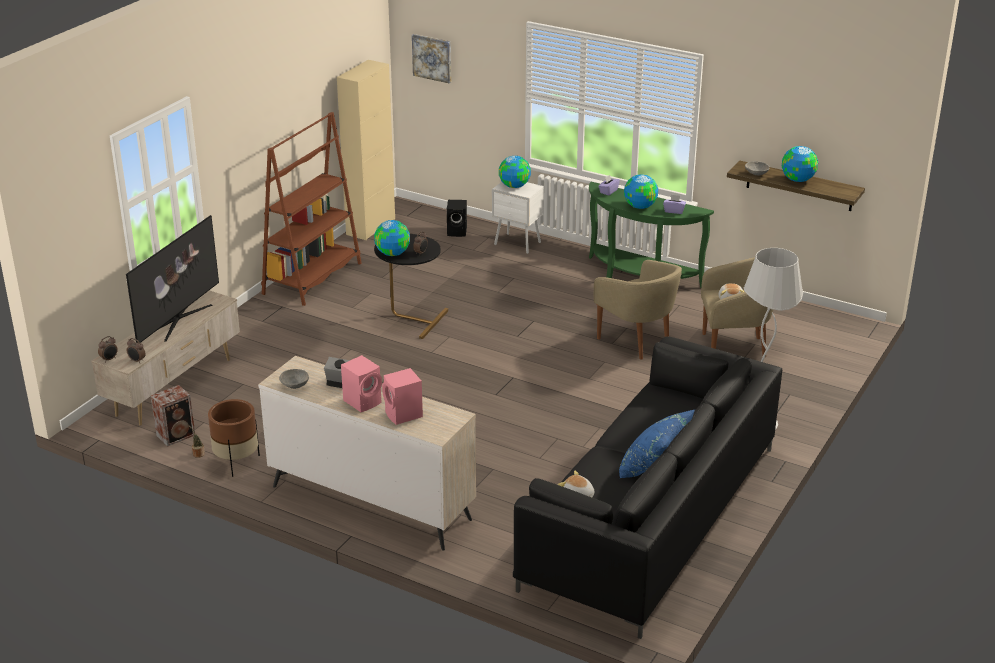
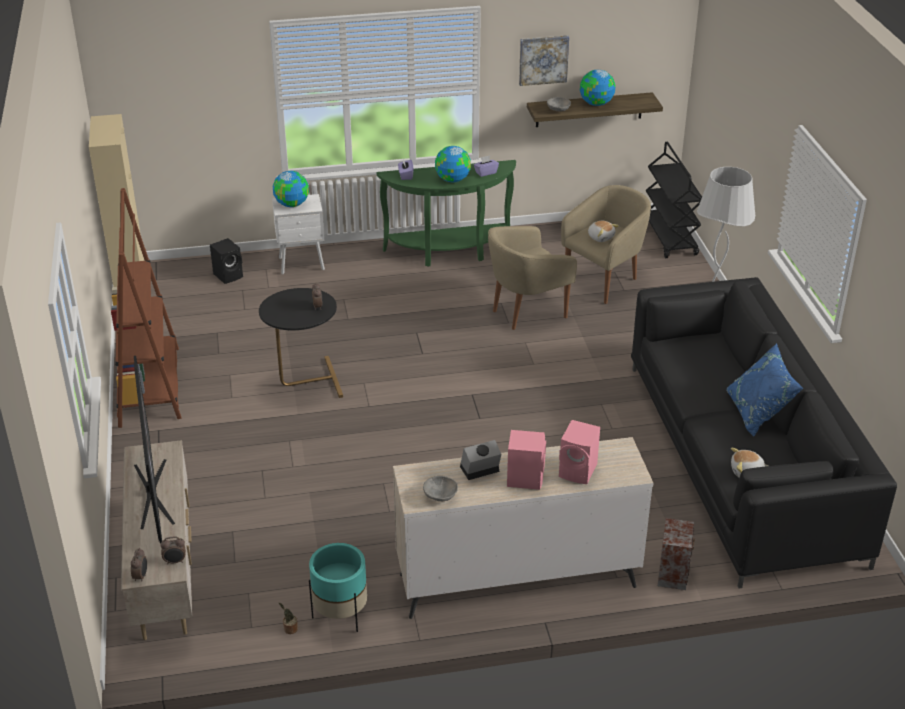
camera: 40 degrees left, 5 degrees up
(177, 435) = (240, 622): speaker -> speaker (673, 574)
(237, 462) = (341, 615): brown planter -> turquoise planter
(392, 253) = (292, 319): globe -> none
(432, 58) = (148, 93): picture -> picture (543, 60)
(637, 342) = (526, 312): beige armchair -> beige armchair turned 135 degrees clockwise
(844, 339) = (670, 237): none -> black cart

